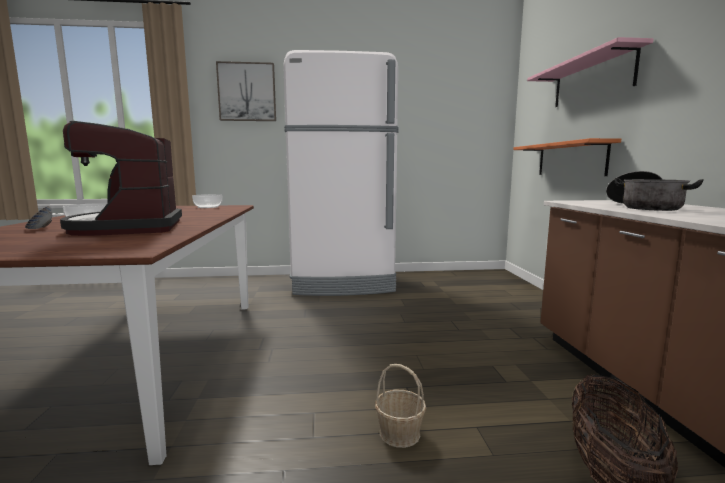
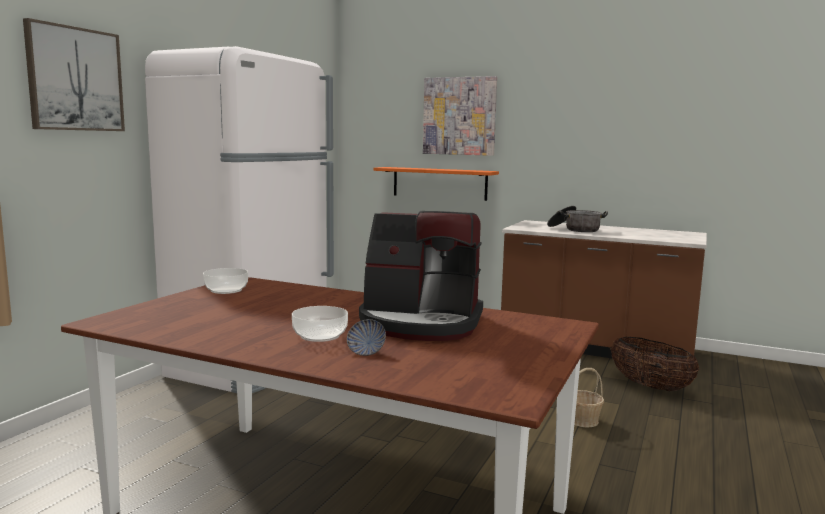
camera: 60 degrees left, 0 degrees up
(592, 80) = (459, 116): pink shelf -> picture

